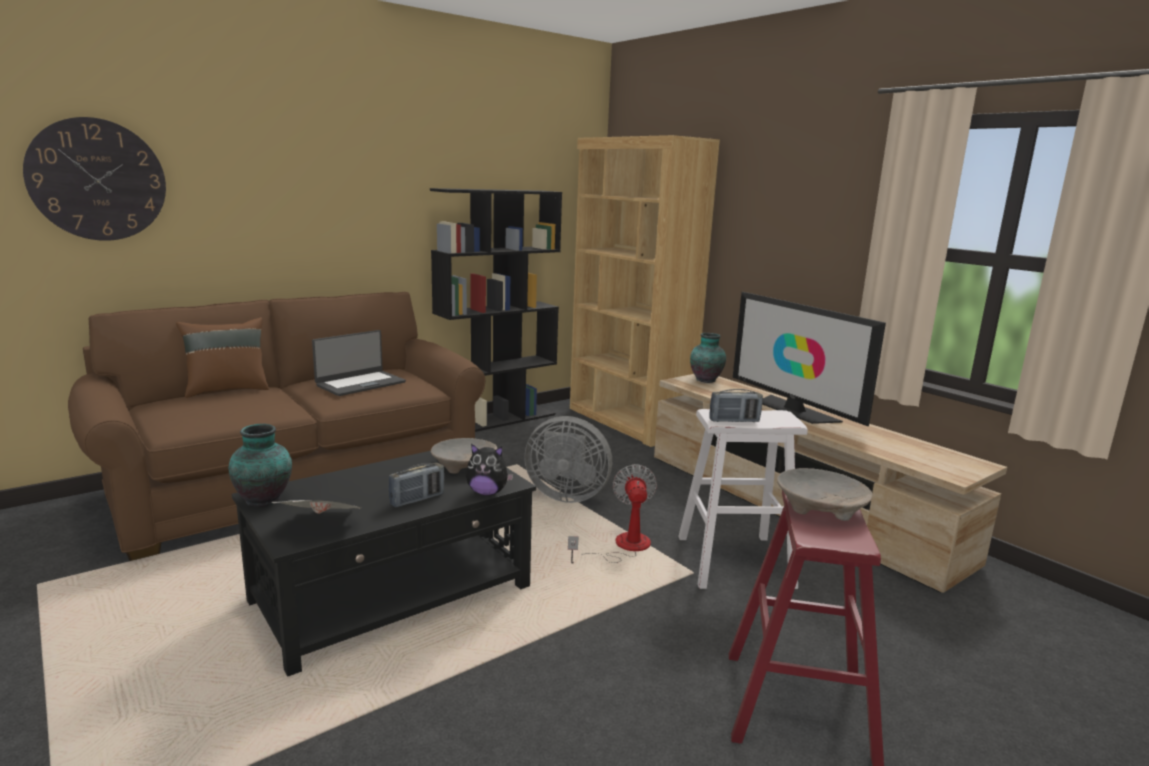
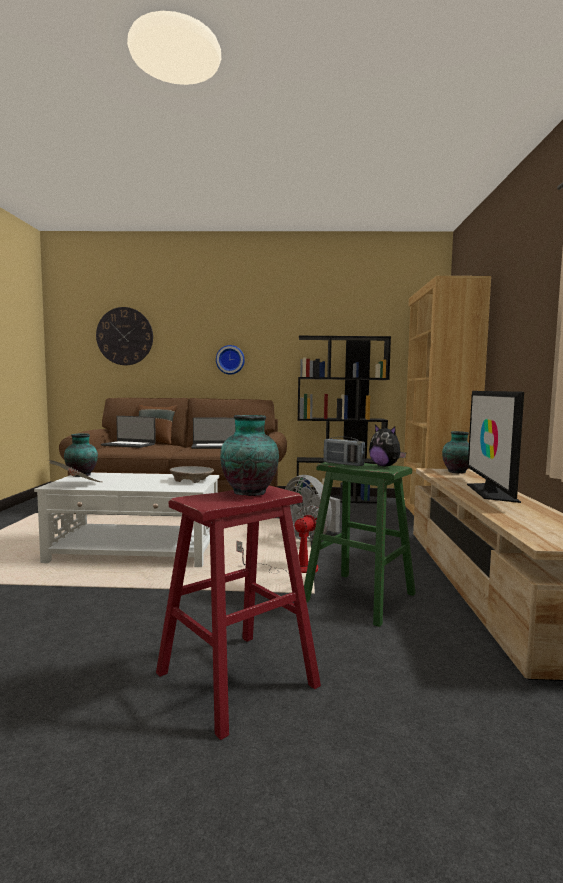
camera: 40 degrees right, 10 degrees down
(199, 406) = (129, 445): none -> laptop
(321, 224) = (230, 360): none -> wall clock
(394, 594) = (136, 551): black coffee table -> white coffee table
(417, 499) = (135, 485): radio -> none
(487, 492) = (171, 489): plush toy -> plush toy (385, 466)
(734, 561) = (359, 597): white stool -> green stool
(820, 506) = (249, 492): beige bowl -> vase

